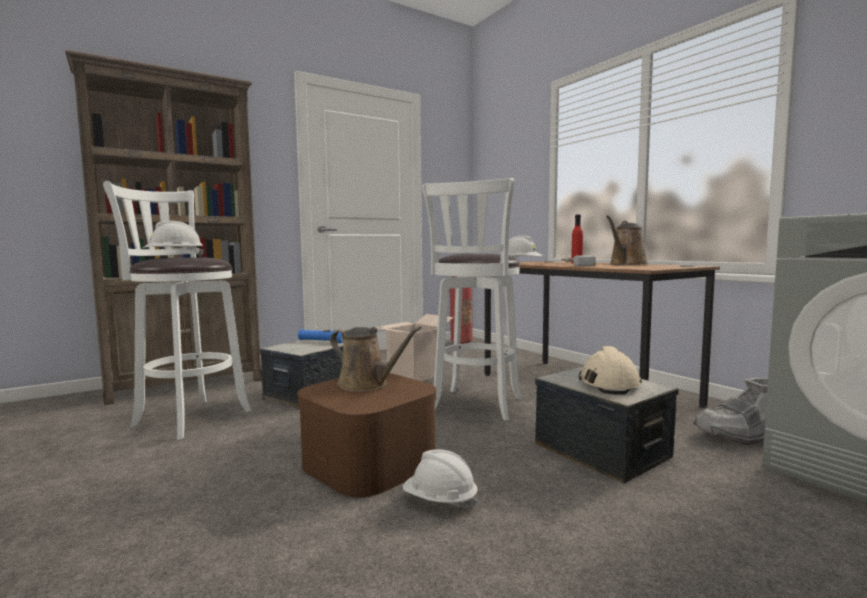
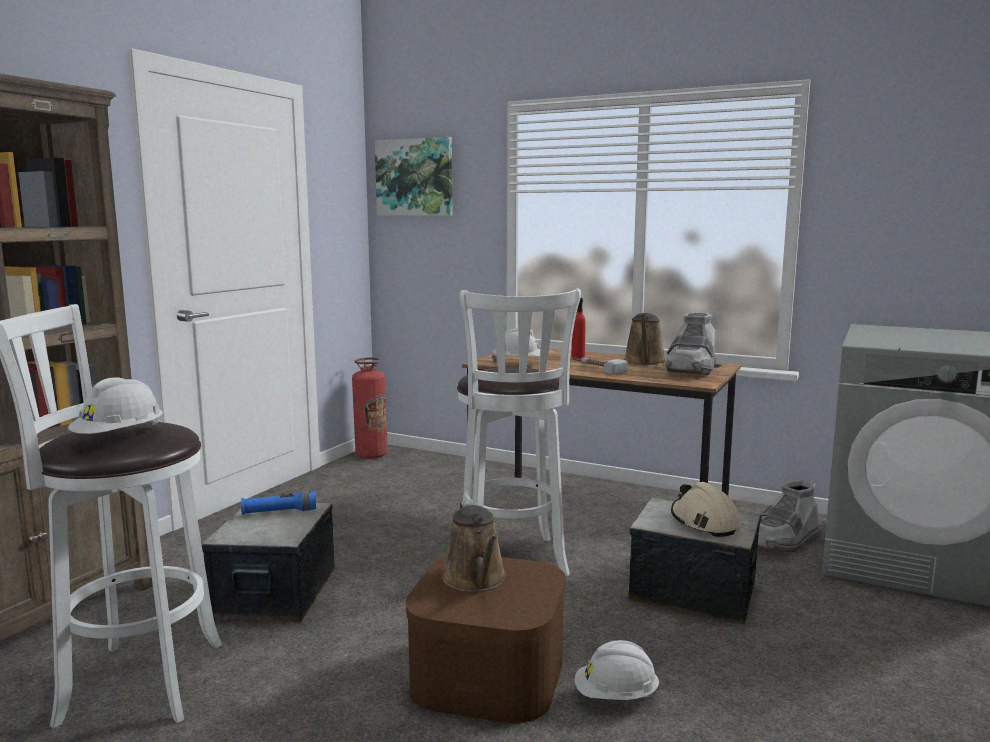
camera: 30 degrees left, 5 degrees up
(367, 385) = (476, 580): brown watering can -> brown watering can turned 75 degrees clockwise
(414, 375) = (379, 528): cardboard box -> none
(497, 150) = (415, 177): none -> picture
(656, 266) = (691, 370): none -> grey boot

